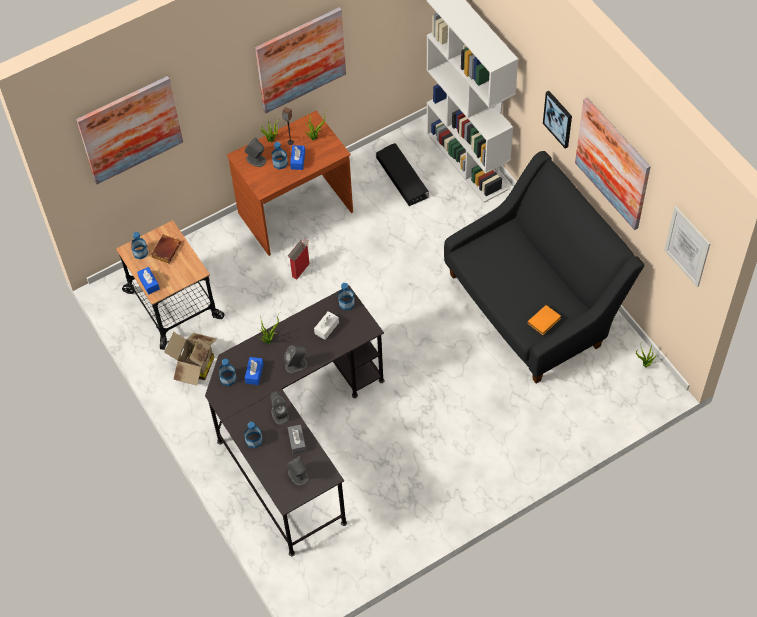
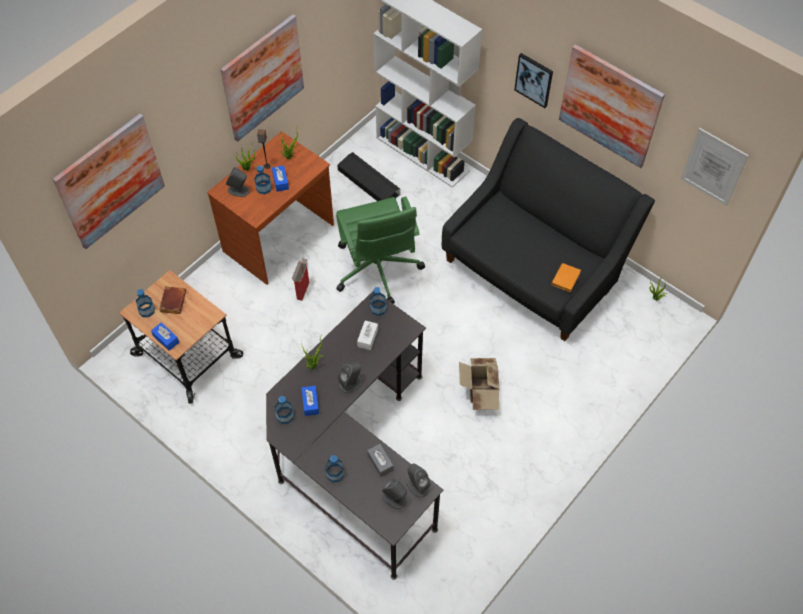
camera: 20 degrees left, 0 degrees up
(194, 367) = (229, 412): cardboard box -> cardboard box (480, 392)
(280, 414) = (352, 438): grey speaker -> grey speaker (417, 485)
(379, 268) = (377, 271): none -> green office chair

